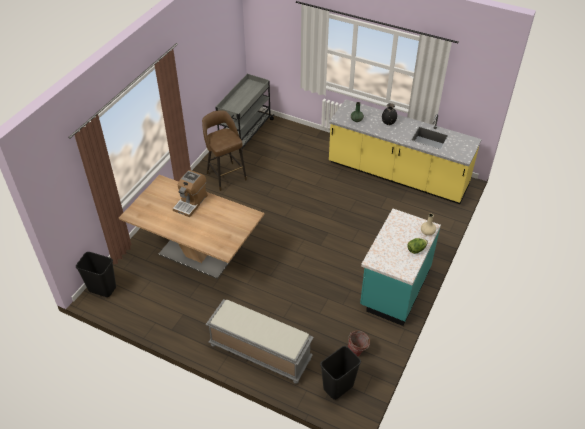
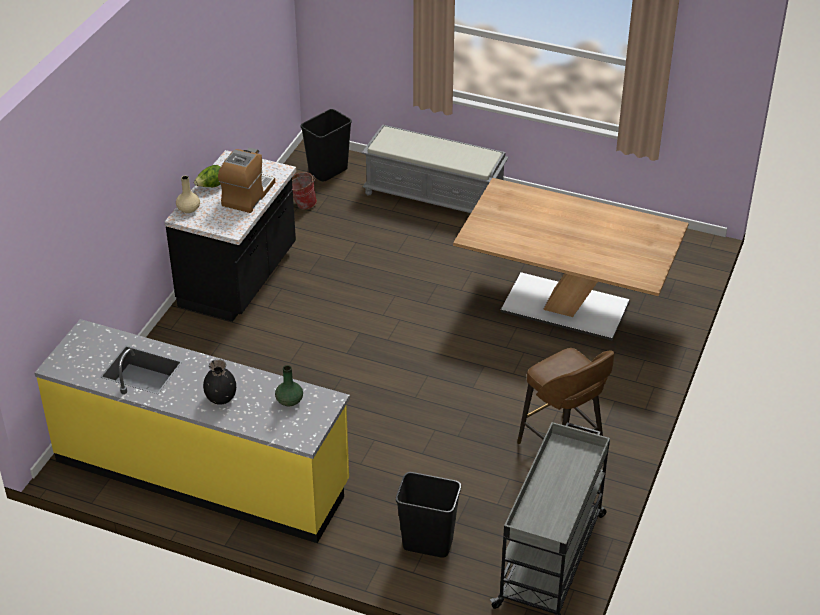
camera: 175 degrees right, 5 degrees down
(103, 289) = (691, 252): black trash can -> black trash can (427, 544)
(191, 202) = (580, 250): coffee machine -> coffee machine (247, 195)
(394, 288) = (239, 278): turquoise counter -> black counter

